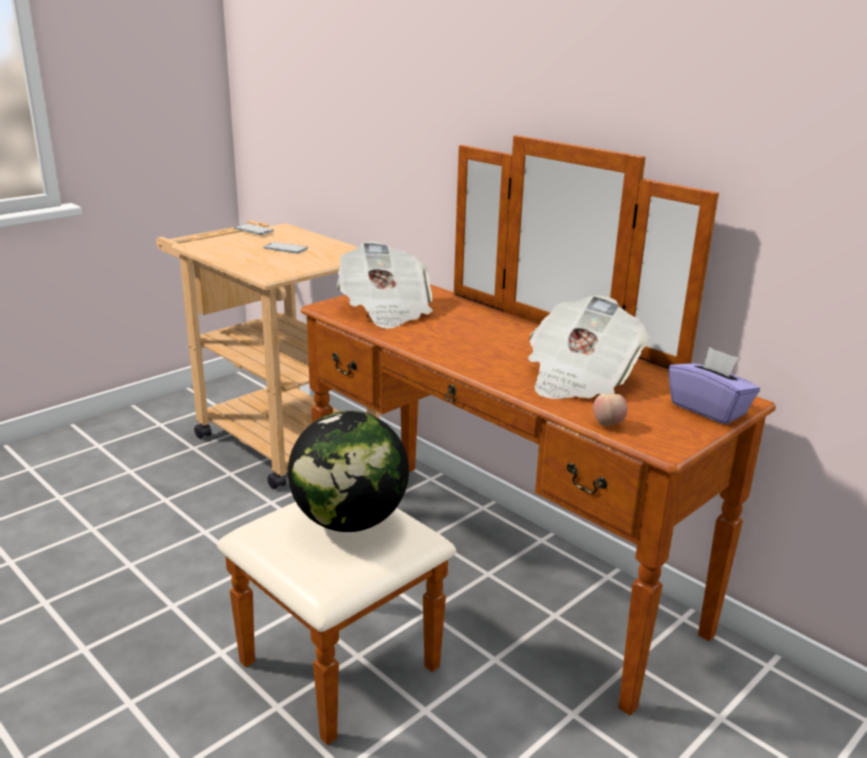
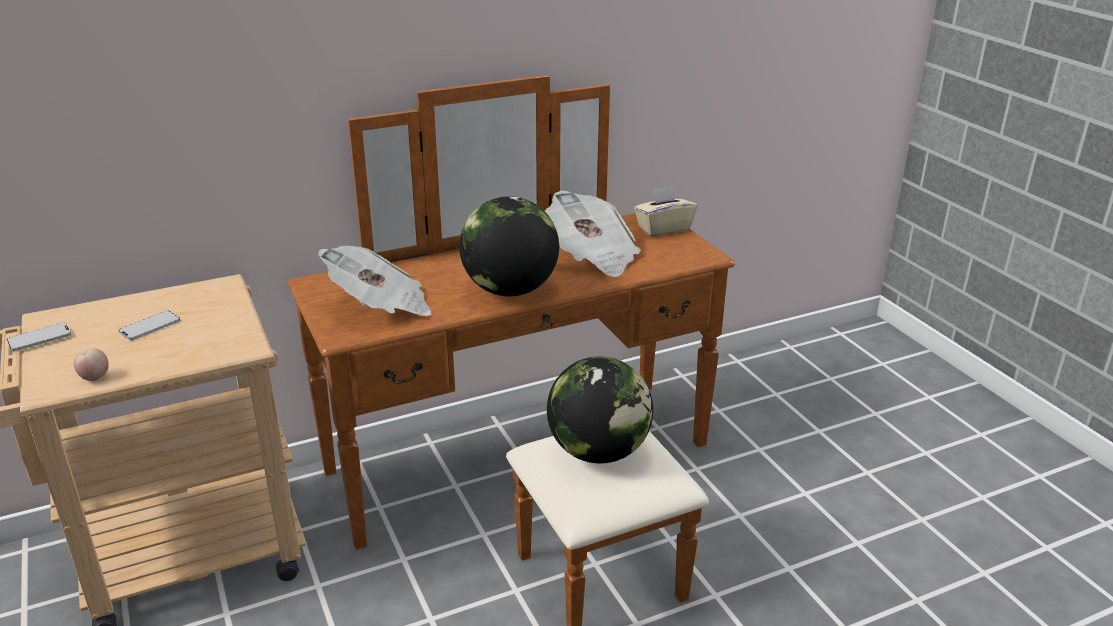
camera: 70 degrees left, 5 degrees up
(460, 351) = (510, 290): none -> globe
(608, 424) = (671, 265): apple -> apple (95, 378)
(708, 409) = (663, 229): purple tissue box -> beige tissue box

